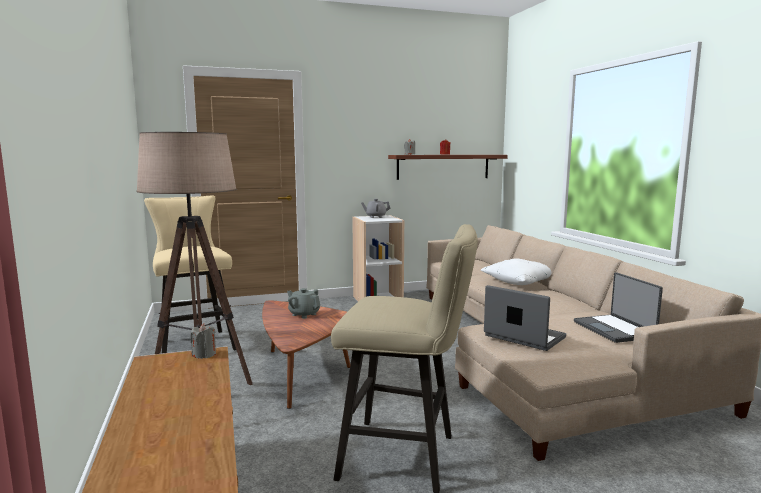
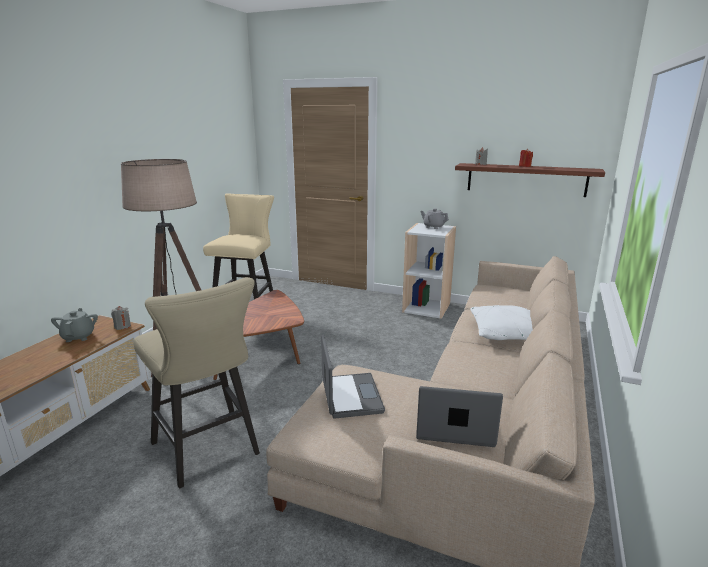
camera: 40 degrees right, 10 degrees up
(304, 314) = (271, 310): grey teapot -> grey teapot (79, 337)
(615, 329) = (454, 427): laptop -> laptop turned 75 degrees clockwise

